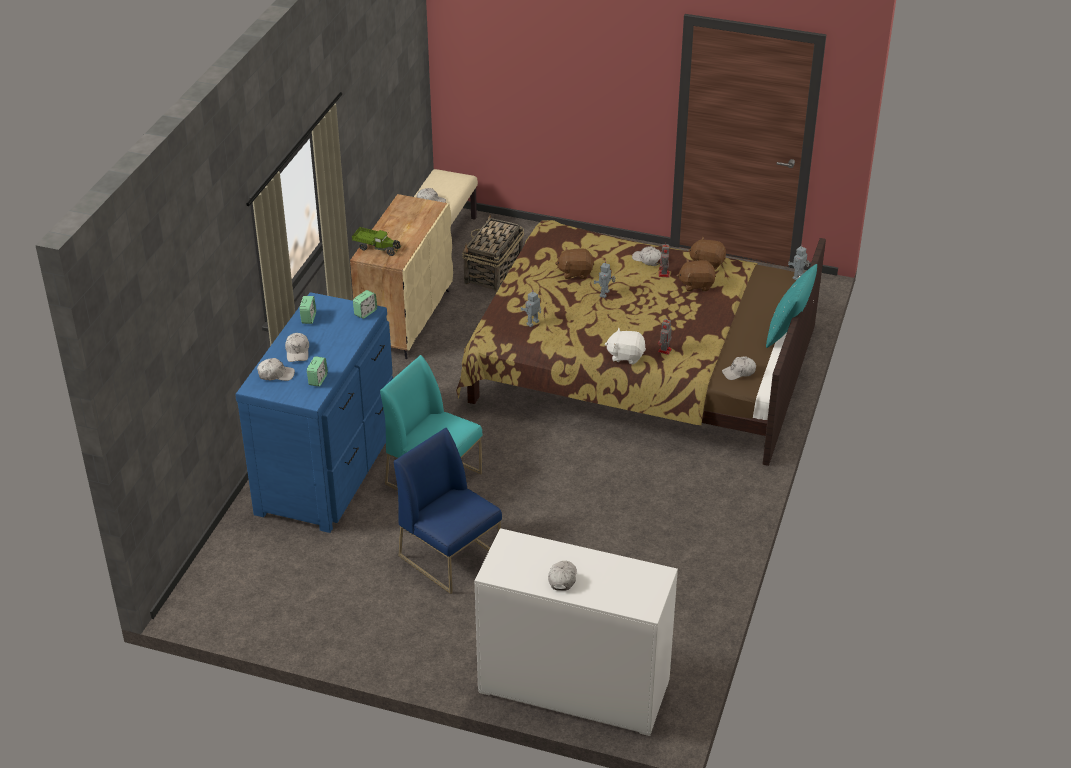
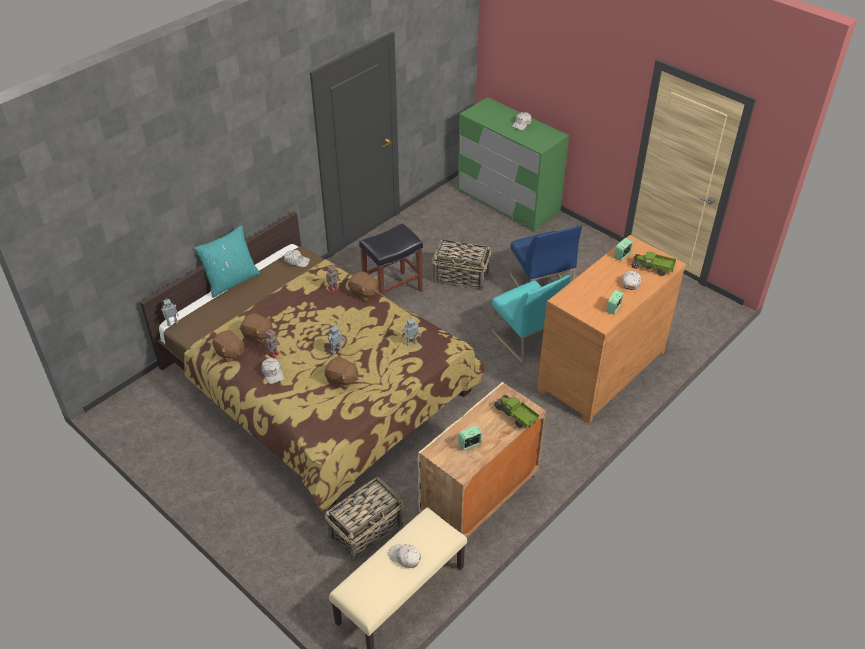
camera: 155 degrees left, 5 degrees up
(276, 374) = (652, 268): white cap -> toy truck
(329, 469) = (599, 369): blue dresser -> brown dresser
(365, 312) = (565, 300): alarm clock -> alarm clock (469, 444)
(563, 532) = (461, 277): none -> basket
(574, 688) = (508, 202): white dresser -> green dresser
(625, 356) = (363, 293): white plush toy -> brown plush toy
(641, 487) = (393, 289): none -> black stool

